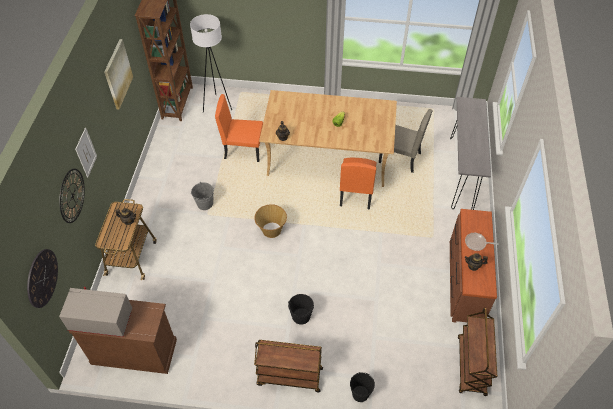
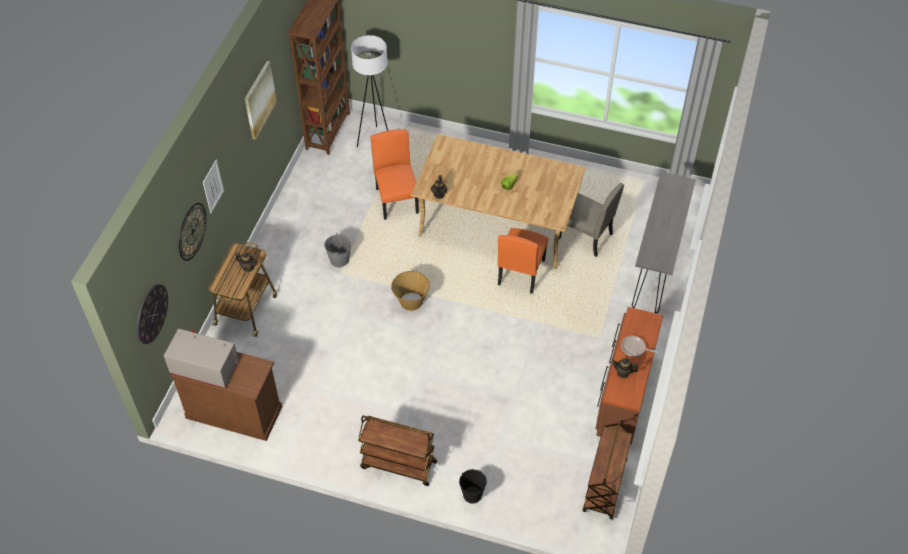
camera: 10 degrees right, 0 degrees up
(243, 149) = (397, 200): orange chair -> orange chair turned 60 degrees clockwise
(301, 316) = (424, 403): black bucket -> none

